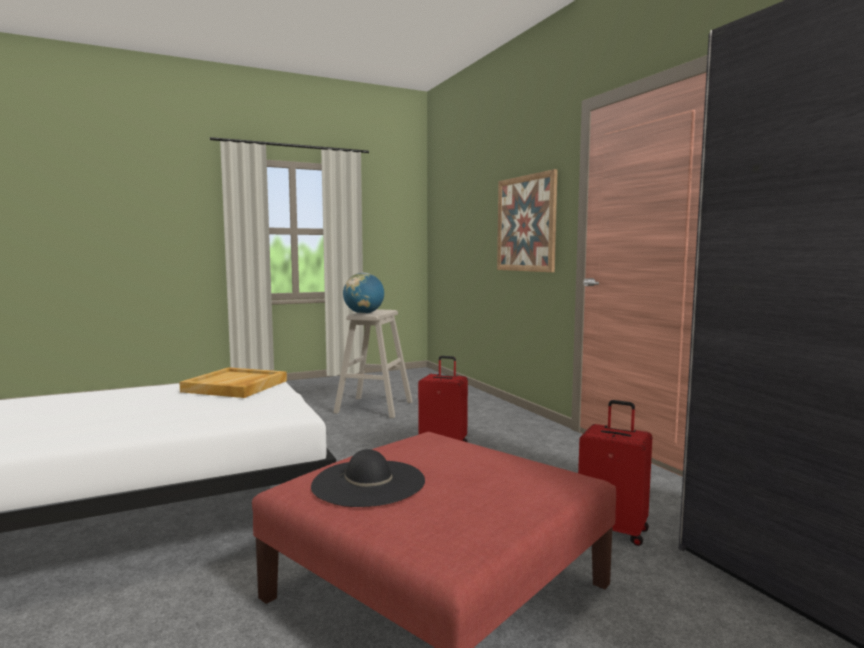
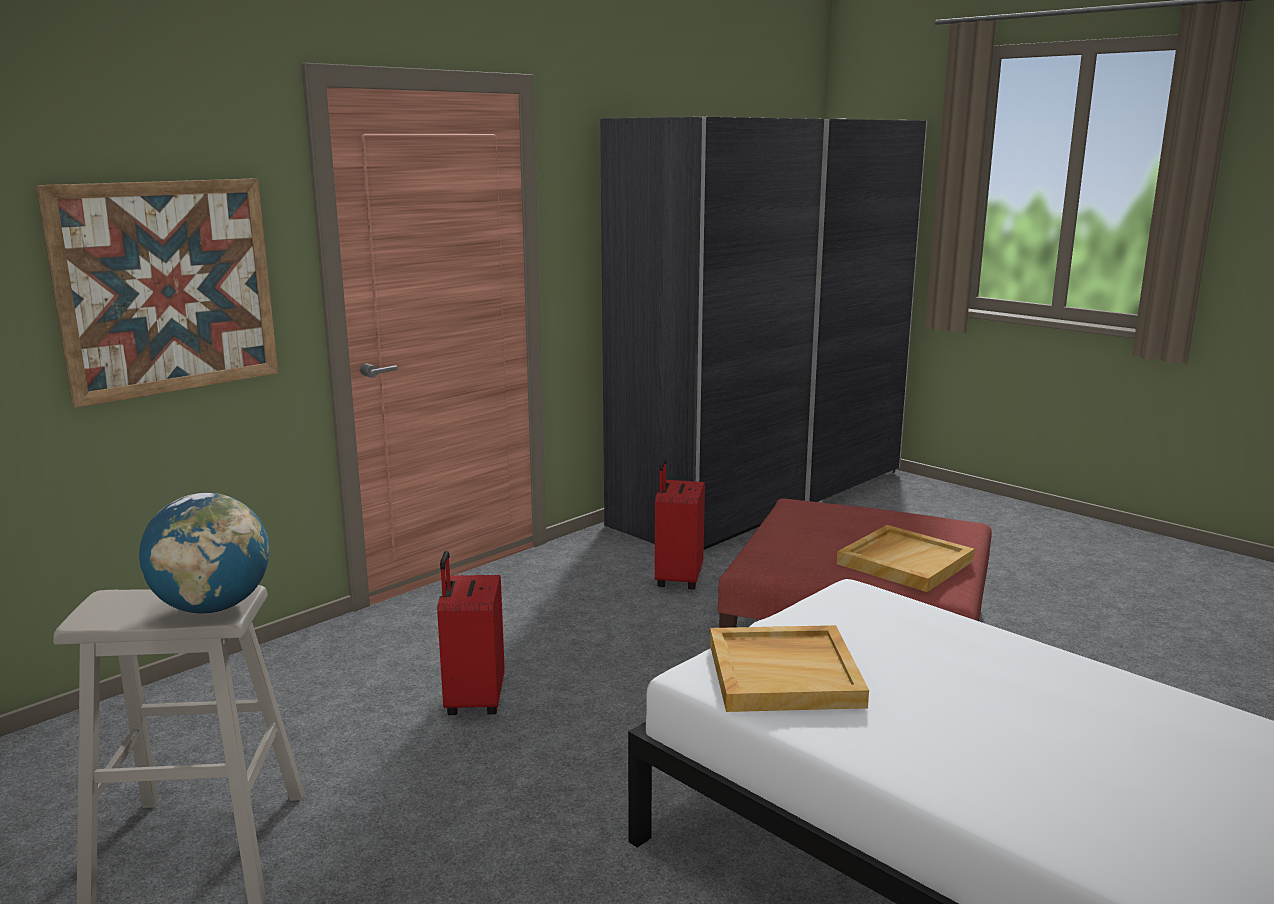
camera: 110 degrees left, 10 degrees up
(368, 482) = (904, 562): black hat -> beige tray

